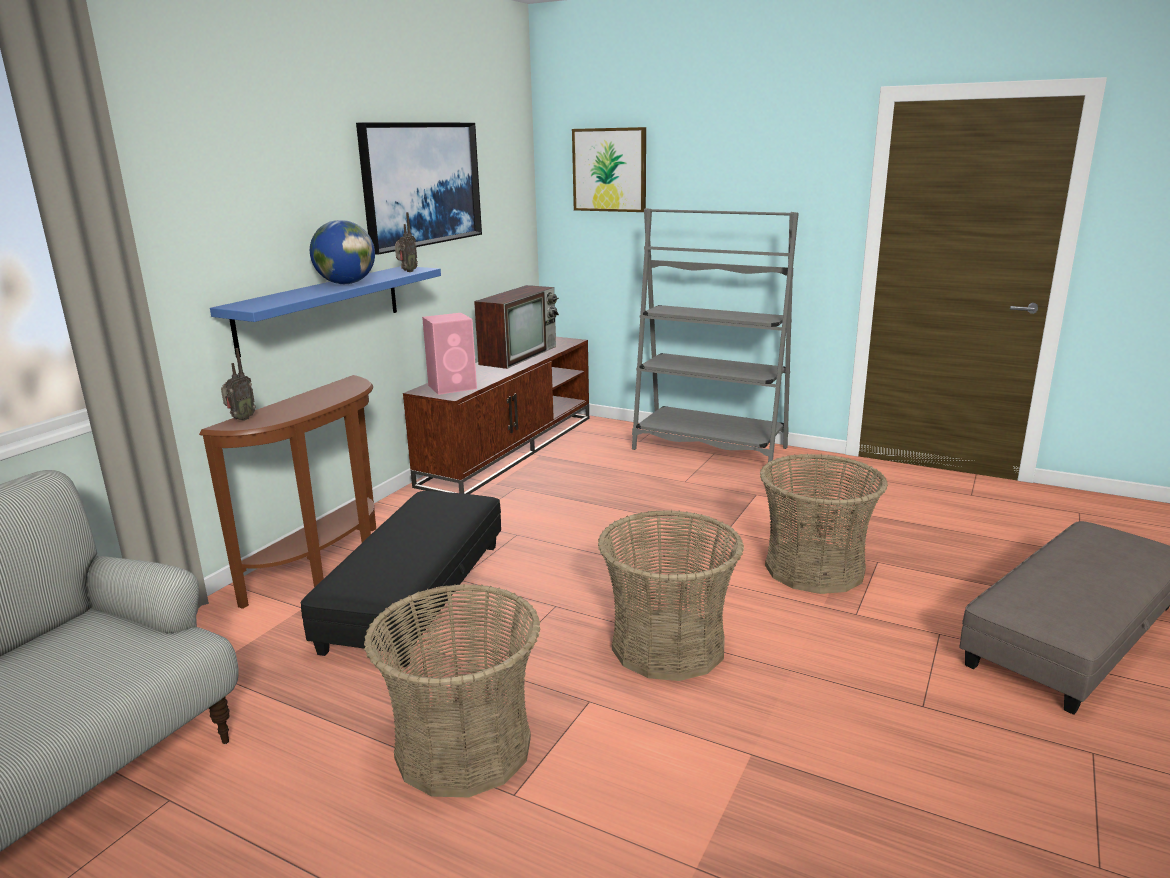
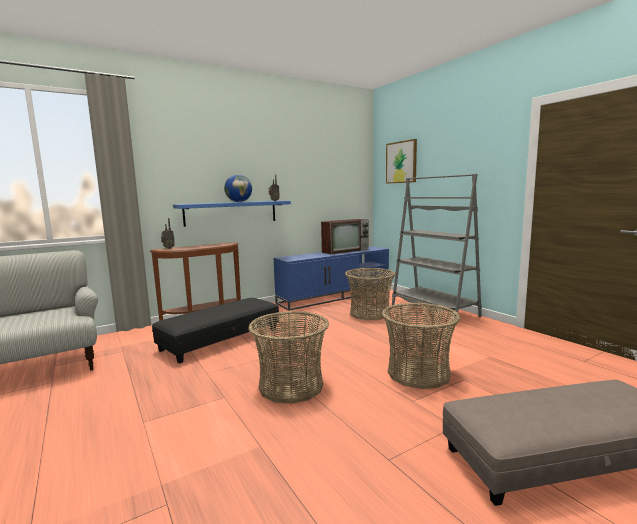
camera: 30 degrees right, 10 degrees down
(421, 184) = (295, 165): picture -> none
(453, 387) = (296, 257): pink speaker -> none
(463, 747) = (154, 398): basket -> basket (369, 313)
(509, 449) = (335, 296): brown tv stand -> blue tv stand

